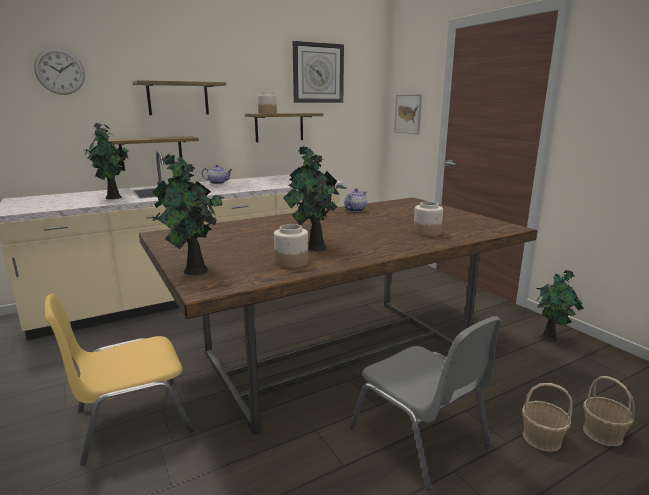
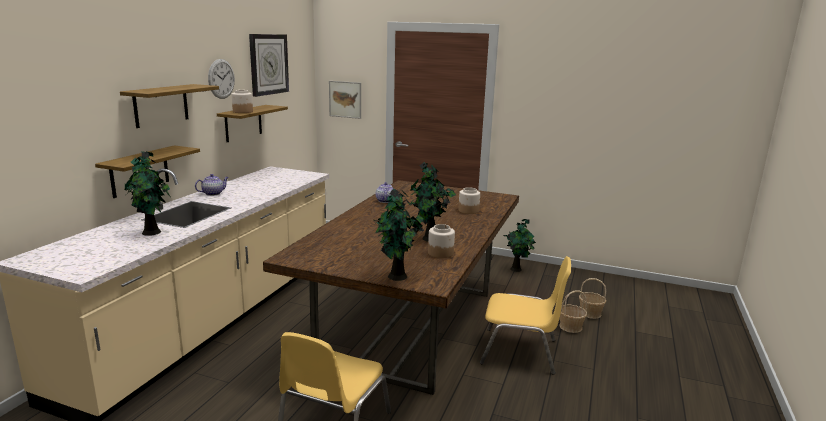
camera: 40 degrees left, 0 degrees up
(60, 71) = (47, 88): wall clock -> wall clock (221, 79)
(421, 437) = (520, 351): grey chair -> yellow chair

